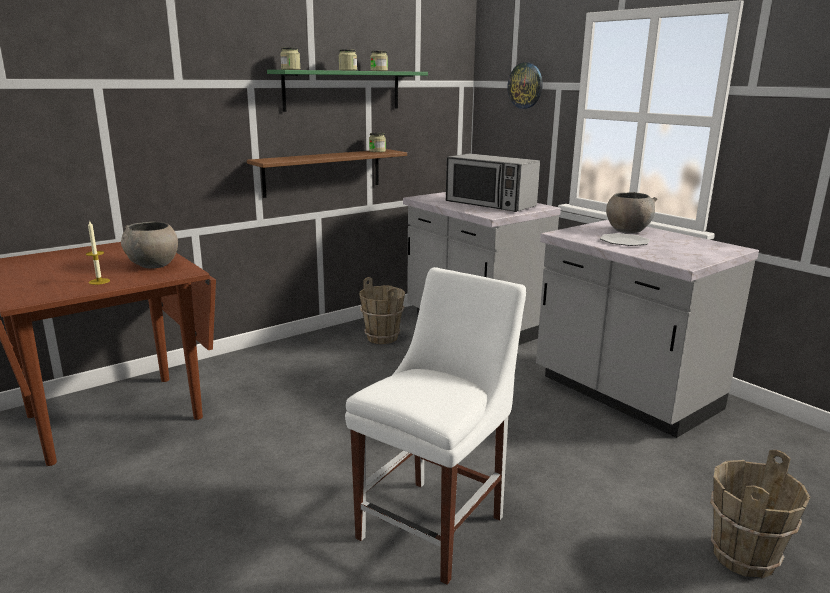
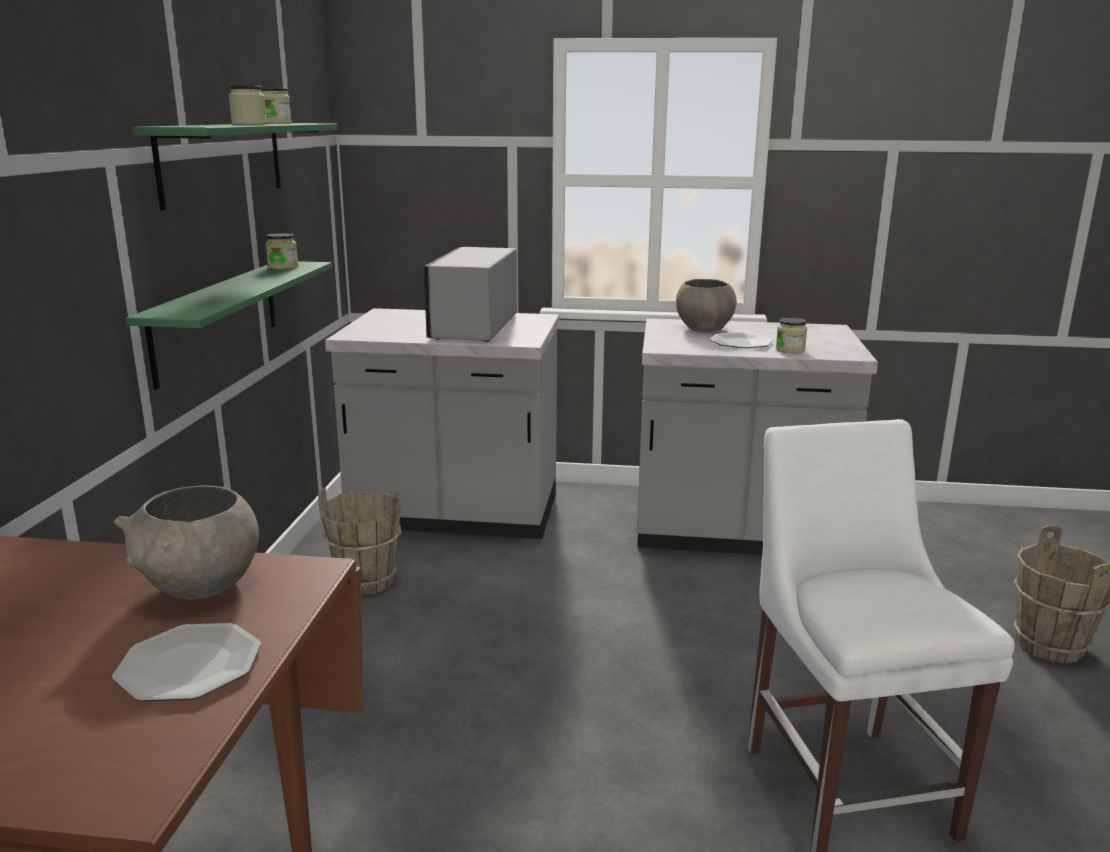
camera: 45 degrees left, 0 degrees up
(99, 281) = (190, 665): candle -> plate
(290, 69) = (182, 125): jar -> jar (790, 350)
(323, 172) = (217, 319): brown shelf -> green shelf
(490, 204) = (473, 326): microwave -> microwave turned 105 degrees clockwise
(525, 85) = (451, 141): wall clock -> none

